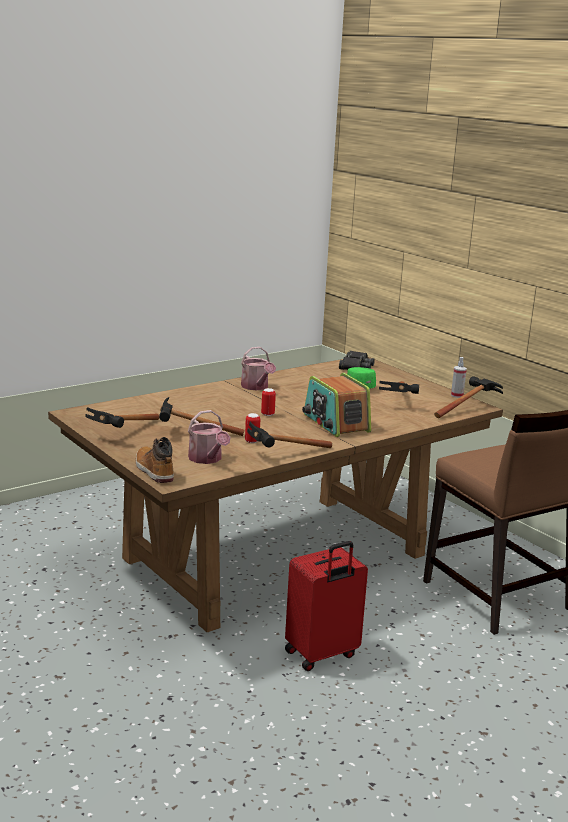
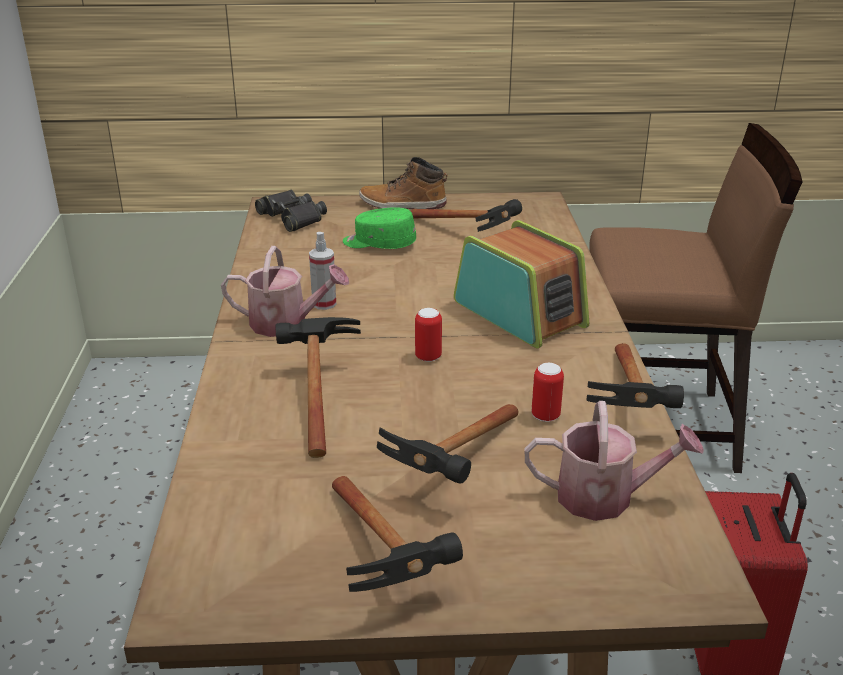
camera: 55 degrees left, 10 degrees up
(153, 470) = (632, 591): boot -> boot (402, 205)
(335, 423) = (520, 313): radio -> radio turned 135 degrees counterclockwise
(457, 395) = (486, 198): spray bottle -> spray bottle (324, 304)
(468, 408) = (542, 208): hammer -> hammer (315, 395)

